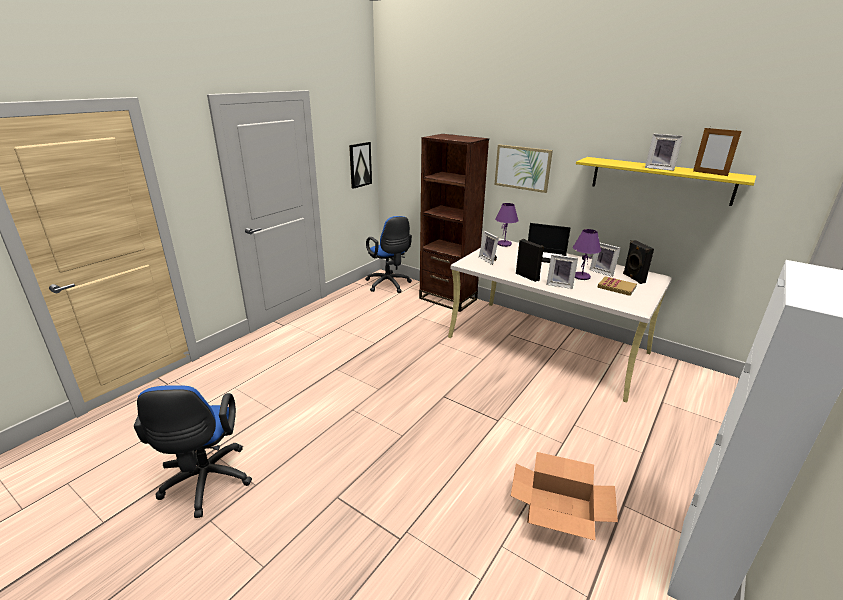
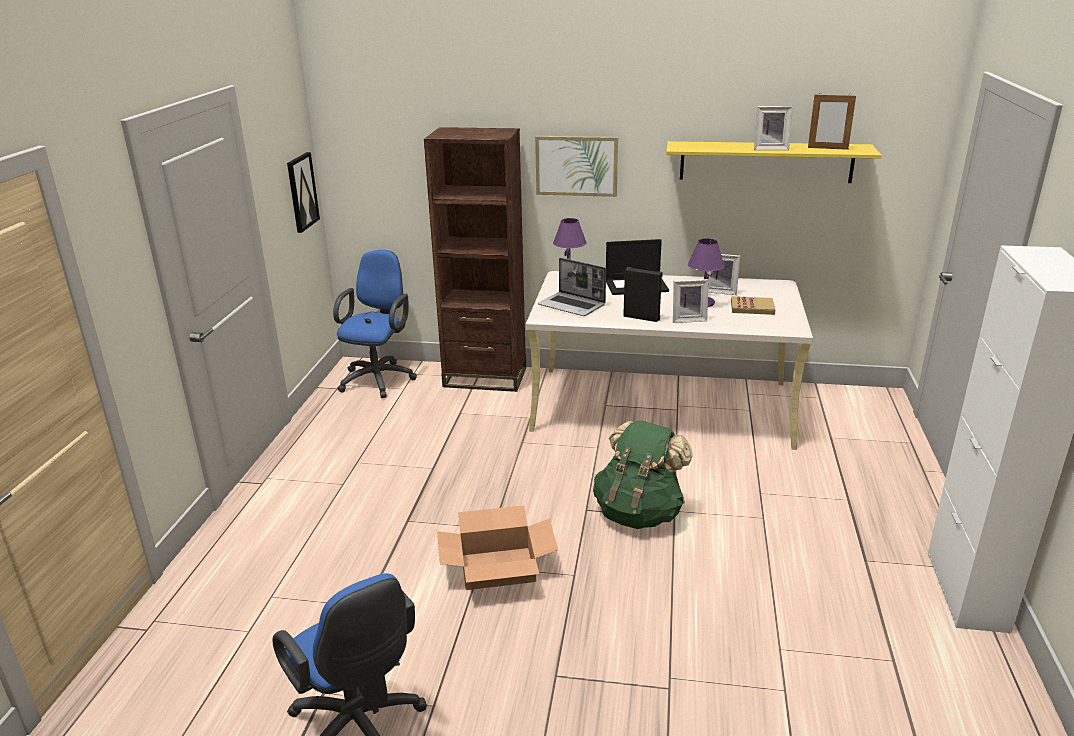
camera: 25 degrees left, 0 degrees up
(389, 285) = (379, 378): blue office chair -> blue office chair turned 105 degrees counterclockwise
(476, 410) = (639, 513): none -> green backpack
(489, 260) = (572, 305): picture frame -> laptop
(559, 512) = (810, 591): cardboard box -> cardboard box (498, 568)
(633, 278) = (759, 292): black speaker -> none

